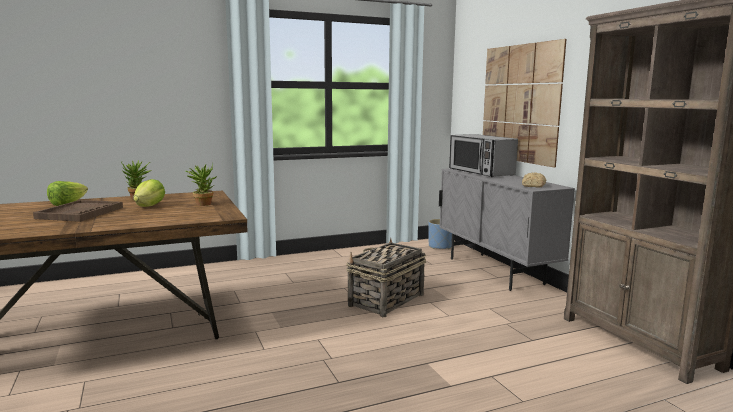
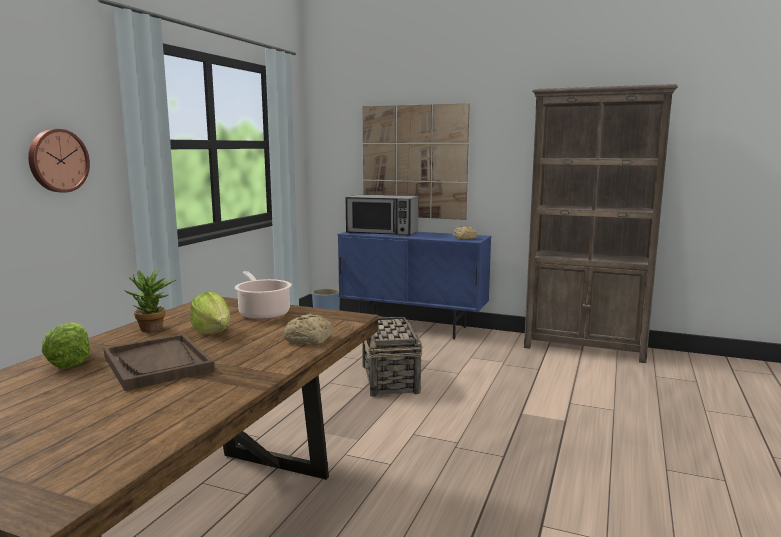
camera: 45 degrees left, 0 degrees up
(162, 220) = (309, 340): none -> bread
(184, 93) = (57, 160): none -> wall clock
(203, 204) = (263, 313): potted plant -> cooking pot
(495, 271) = (413, 327): grey cabinet -> blue cabinet

